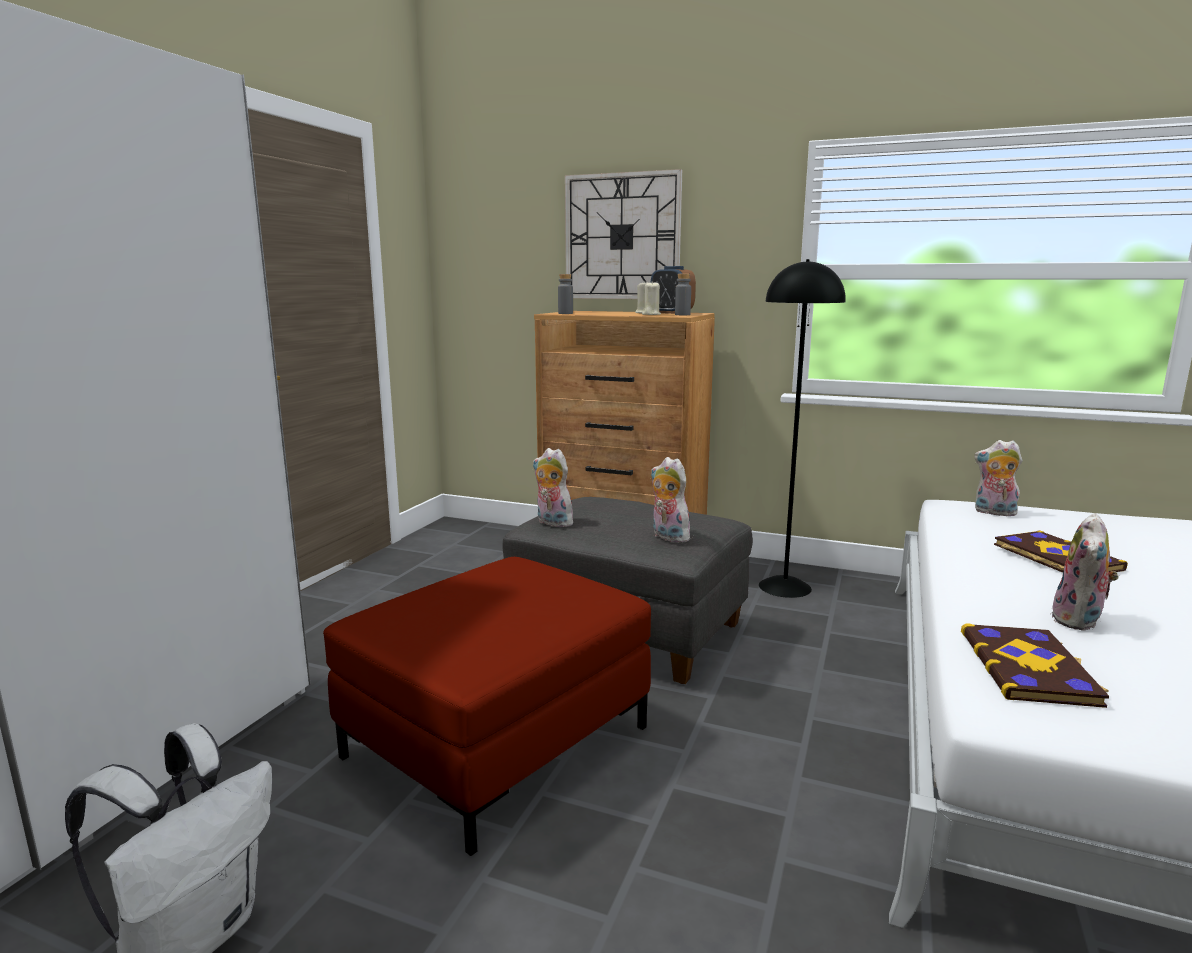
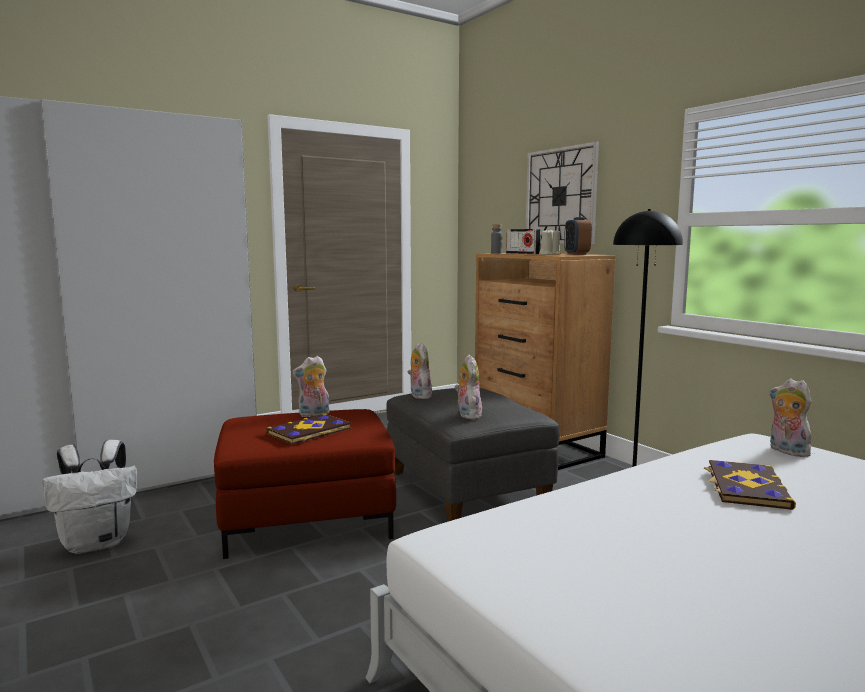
camera: 35 degrees right, 5 degrees down
(605, 313) = (522, 253): none -> radio
(682, 315) = (568, 255): grey bottle -> none
(1030, 668) = (522, 531): book -> book (310, 431)
(1079, 621) = (640, 522): plush toy -> plush toy (313, 415)

